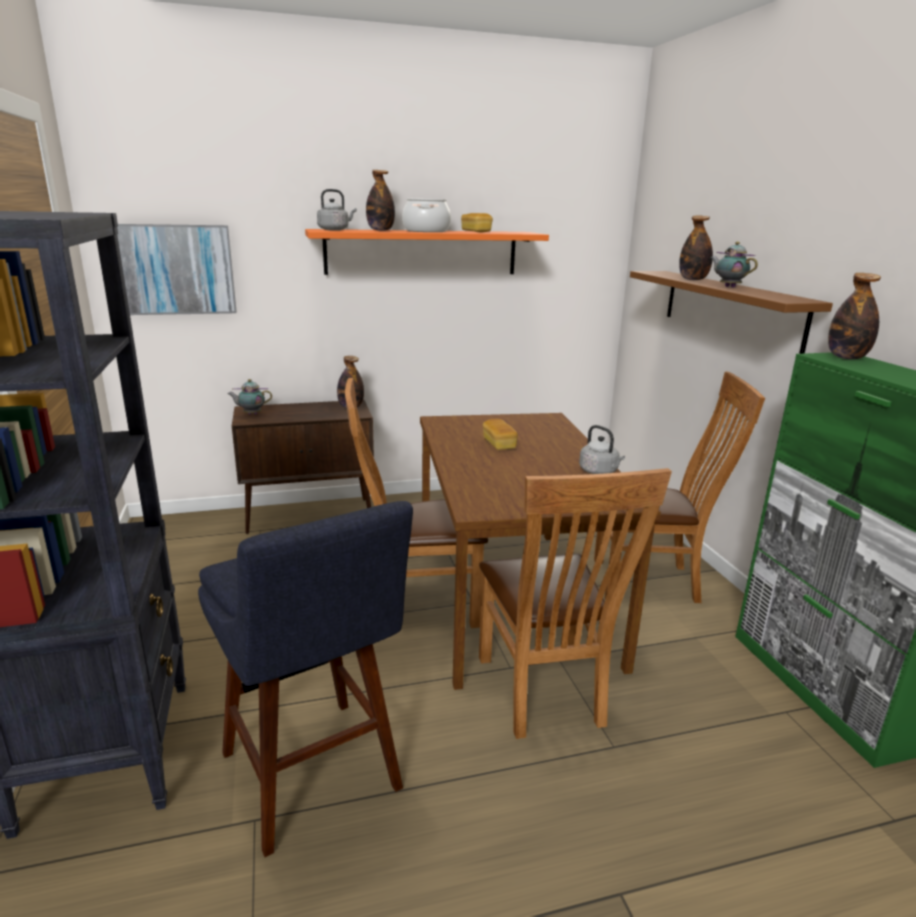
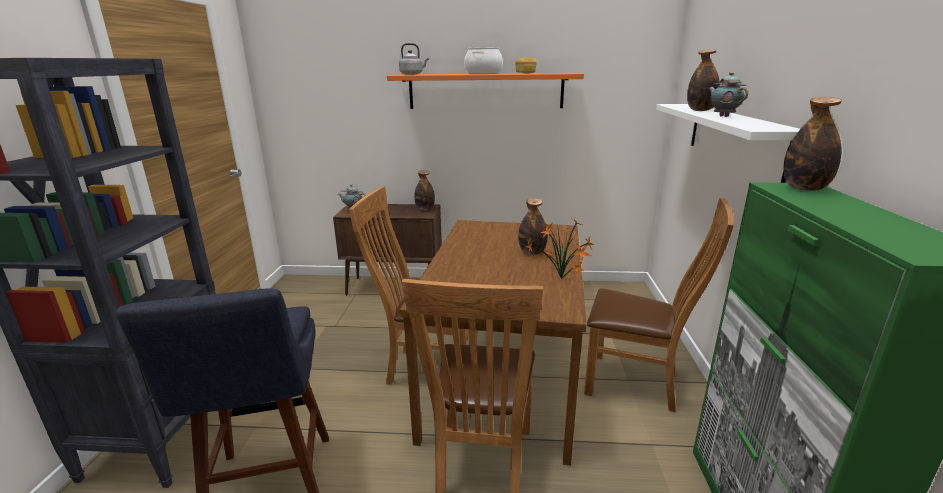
camera: 20 degrees right, 0 degrees up
(176, 269) = (310, 105): picture -> none
(380, 230) = (448, 74): bottle -> bottle (532, 252)
(499, 444) = (497, 247): bread -> none
(599, 472) = (561, 280): grey kettle -> potted plant
(730, 309) = (733, 138): brown shelf -> white shelf

